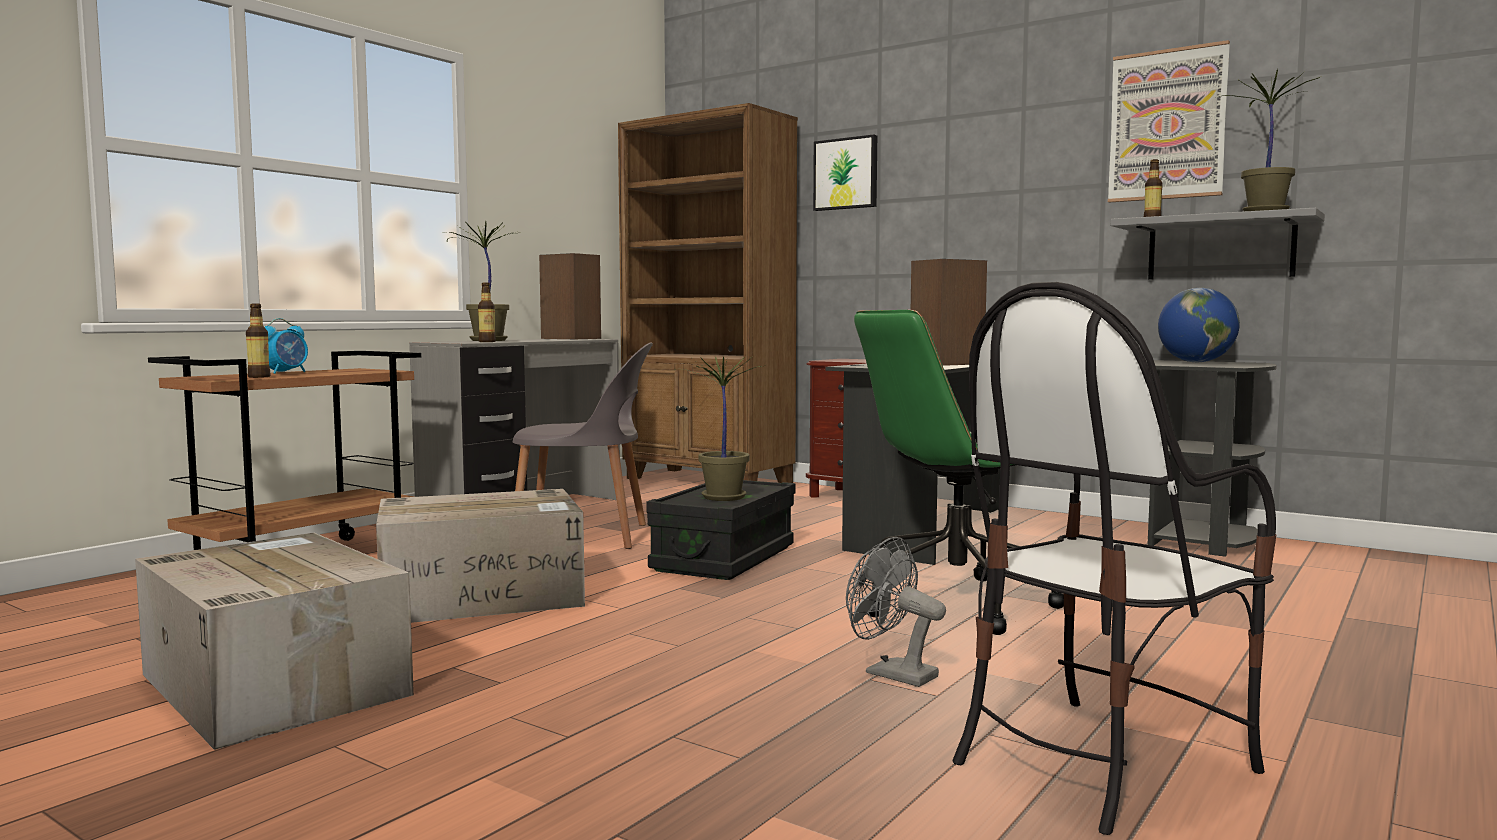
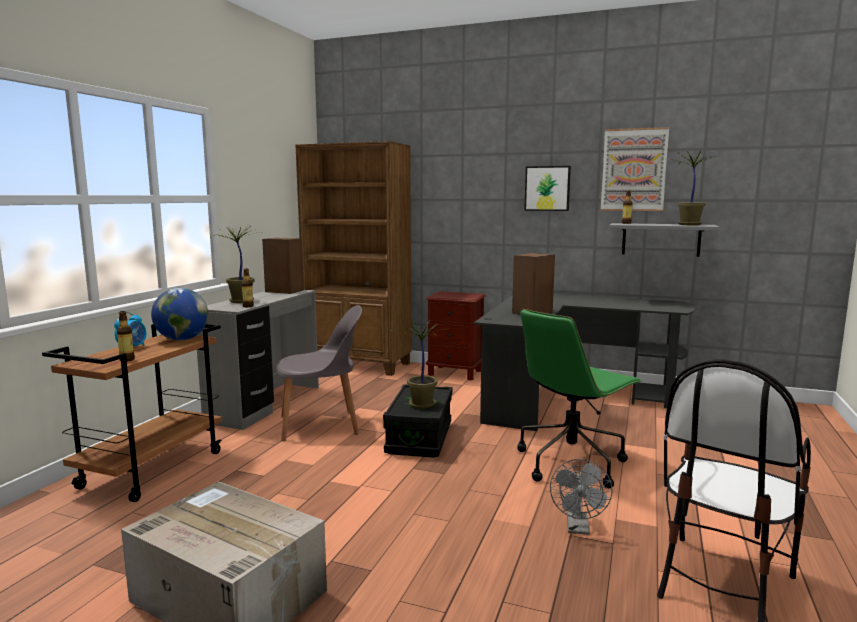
camera: 15 degrees left, 5 degrees up
(484, 596) = (300, 490): cardboard box -> none
(846, 174) = (442, 182): picture -> picture (547, 188)
(891, 673) = (578, 528): grey fan -> grey fan turned 105 degrees counterclockwise
(1196, 362) = (651, 302): globe -> globe (182, 339)

